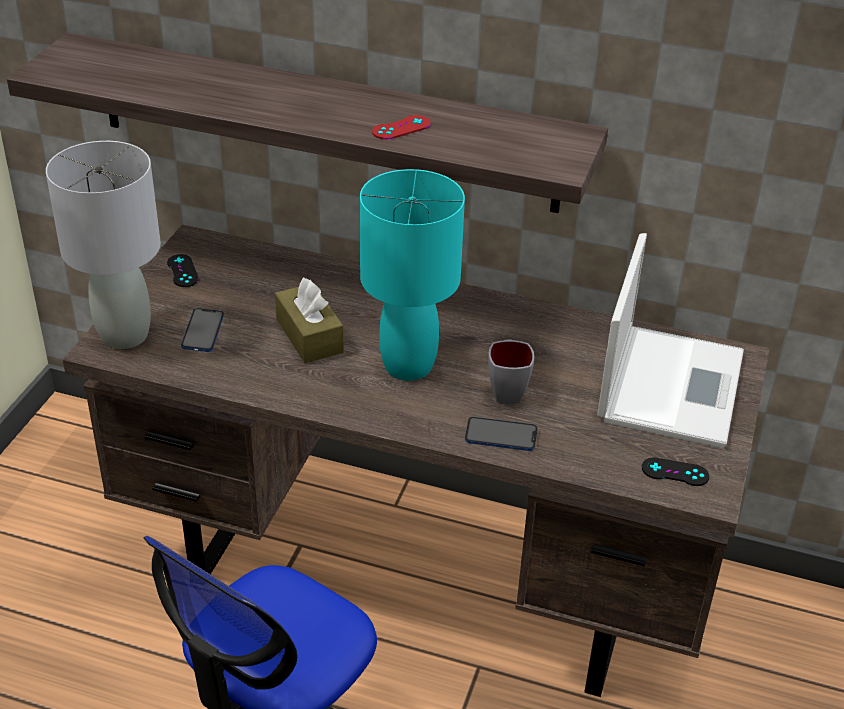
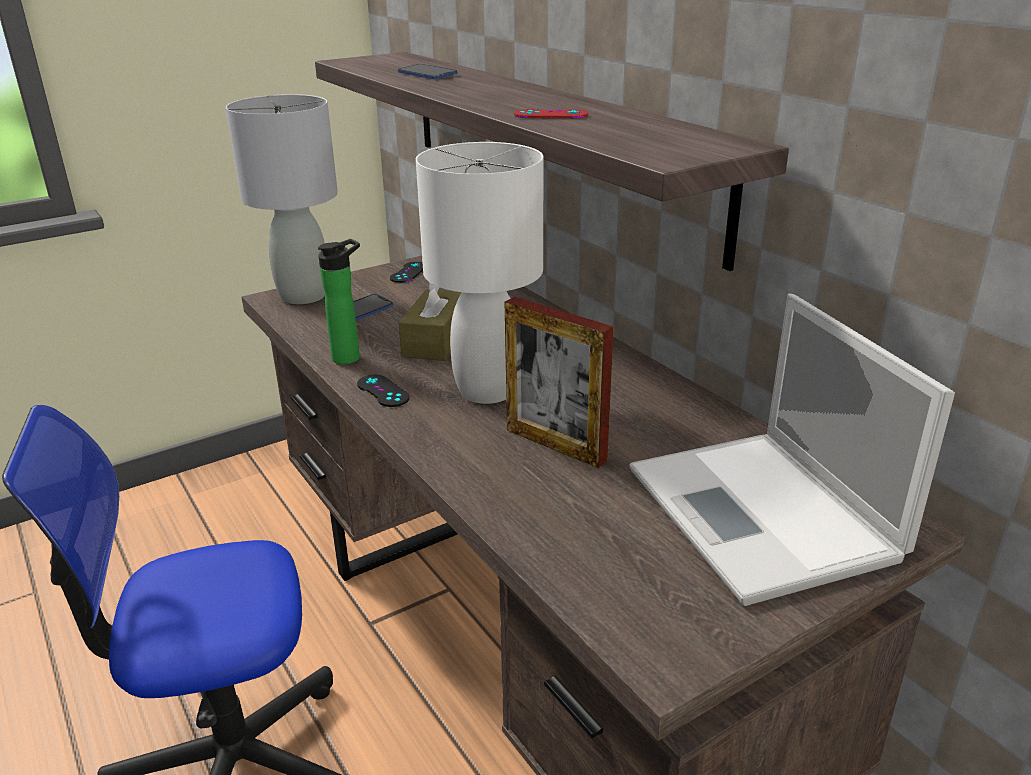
camera: 40 degrees right, 10 degrees down
(264, 381) = (350, 357): none -> bottle
(407, 366) = (485, 390): turquoise table lamp -> white table lamp
(501, 436) = (490, 480): phone -> phone (427, 74)
(507, 390) = (555, 445): grey mug -> picture frame
(671, 384) = (764, 515): laptop -> laptop turned 105 degrees clockwise
(675, 472) = (647, 610): black game controller -> black game controller (383, 391)

